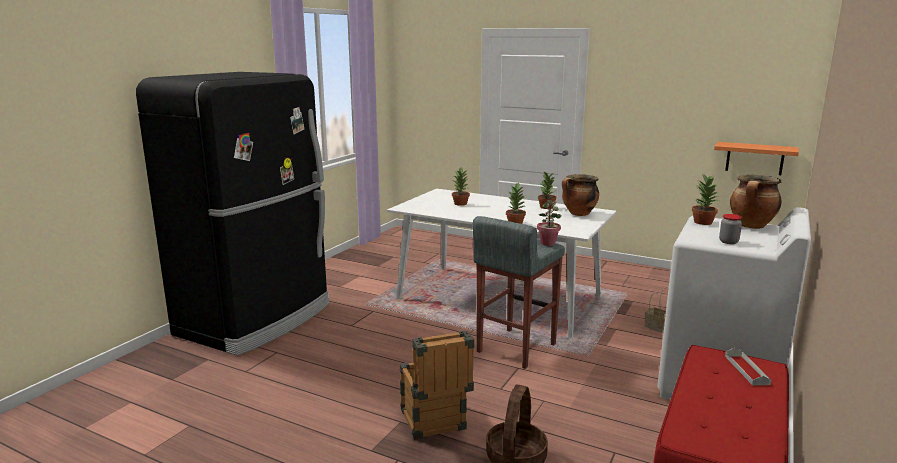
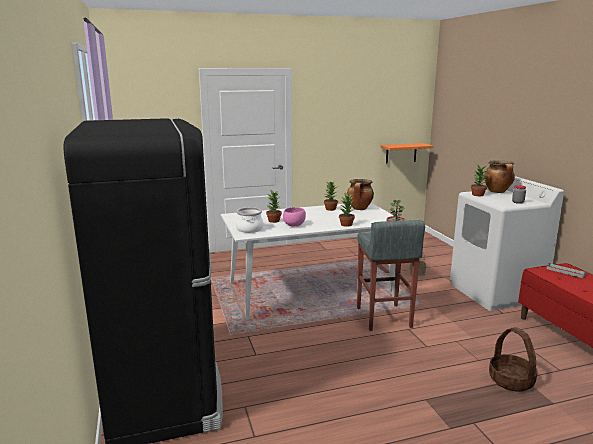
camera: 45 degrees left, 0 degrees up
(420, 205) = (250, 229): none -> cooking pot
(435, 424) = (444, 388): crate -> none
(466, 211) = (294, 225): none -> pink bowl

